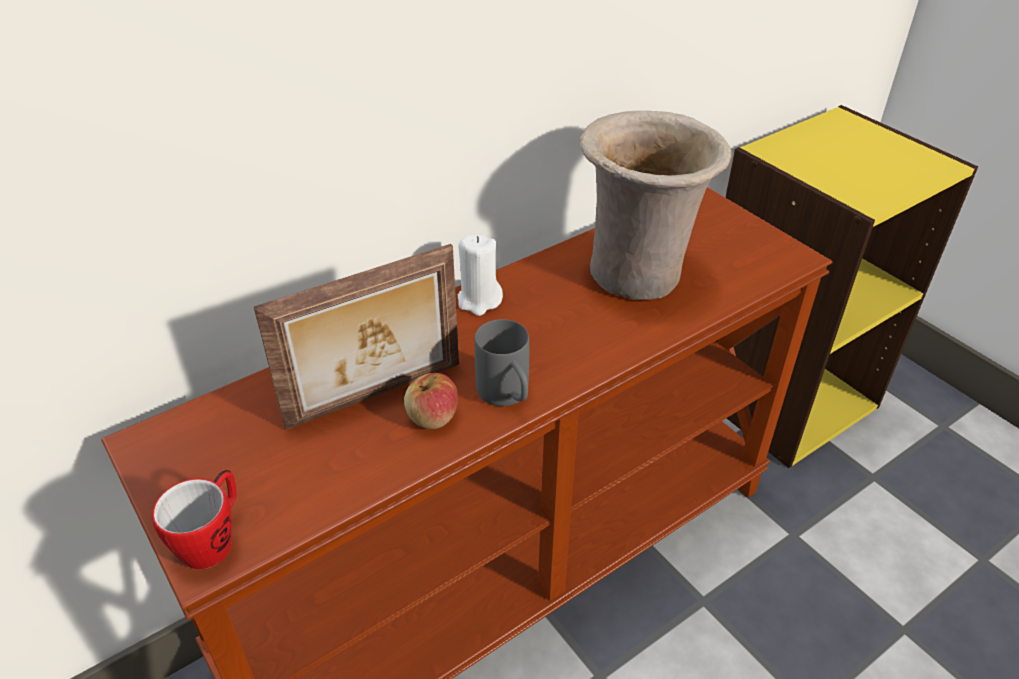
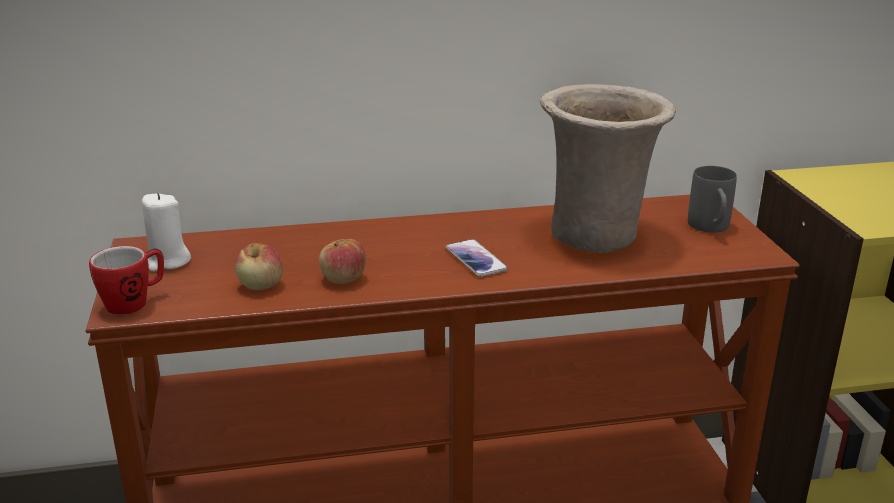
camera: 25 degrees right, 15 degrees down
(347, 458) = (261, 285): none -> apple
(376, 396) = (313, 259): picture frame -> none
(479, 300) = (444, 224): white candle -> white candle (167, 261)
(507, 397) = (412, 281): grey mug -> grey mug (711, 228)
(549, 343) = (476, 259): none -> phone

